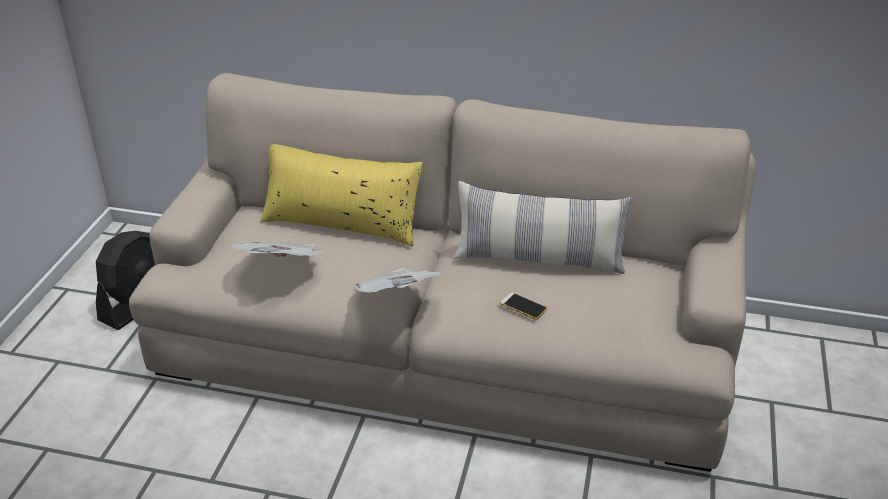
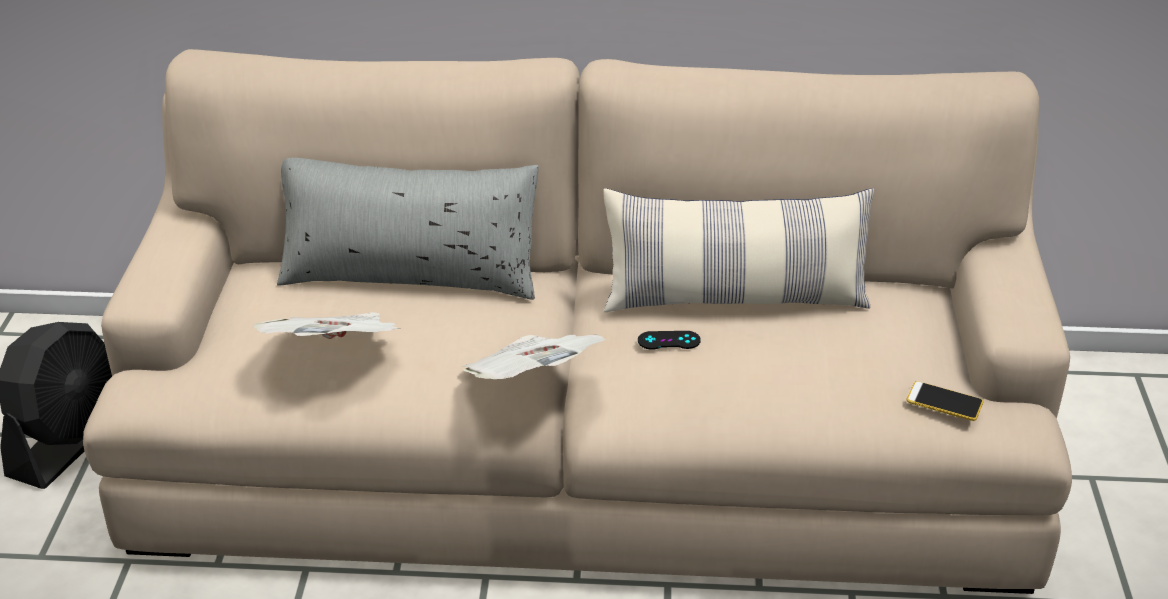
camera: 10 degrees left, 0 degrees up
(342, 222) = (410, 274): yellow pillow -> grey pillow
(489, 280) = (669, 340): none -> black game controller
(523, 306) = (732, 374): phone -> phone (944, 402)

